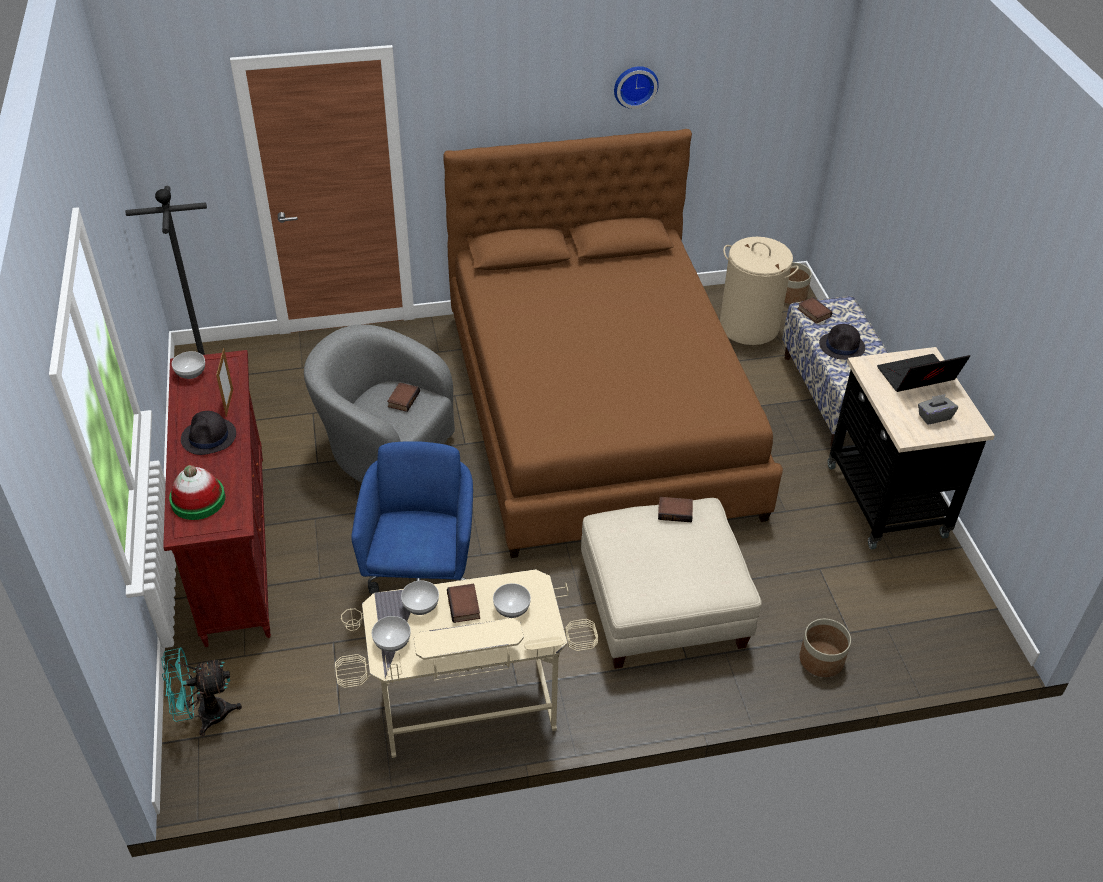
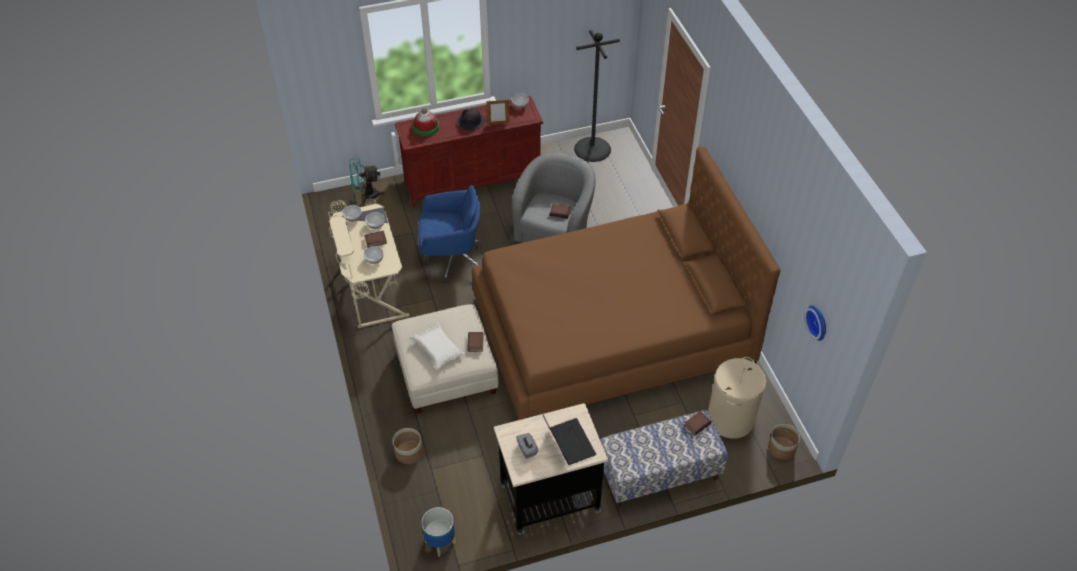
camera: 85 degrees right, 5 degrees up
(204, 715) = (366, 195): turquoise fan -> turquoise fan turned 75 degrees counterclockwise
(635, 85) = (775, 213): wall clock -> wall clock (818, 322)
(683, 559) = (438, 348): none -> white pillow
(842, 346) = (659, 441): black hat -> none
(973, 626) = (440, 542): none -> planter

